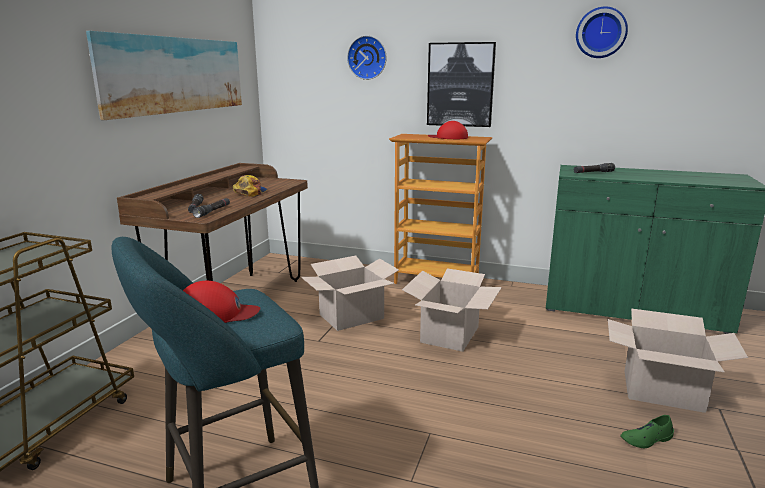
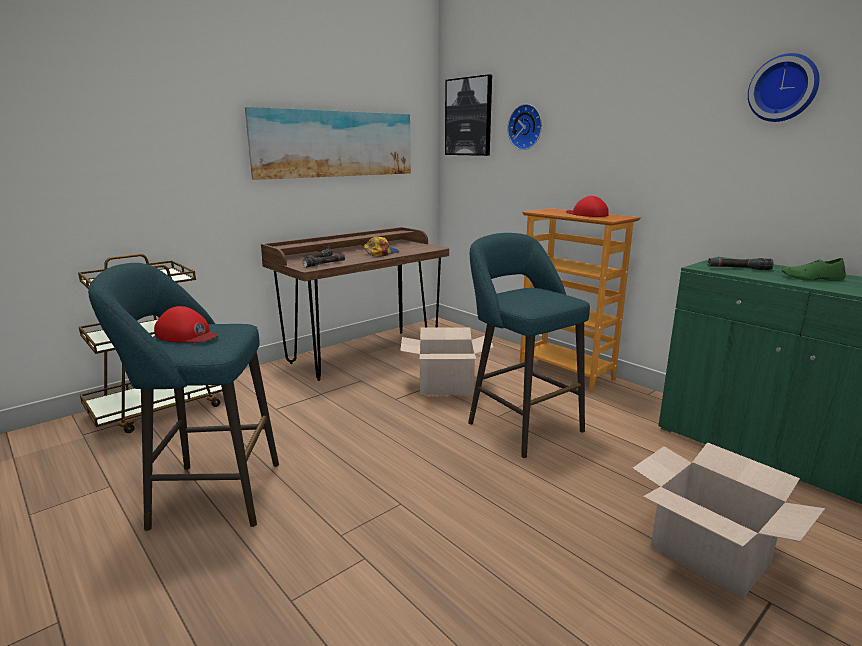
camera: 30 degrees right, 0 degrees up
(449, 334) = (520, 424): cardboard box -> turquoise stool
(460, 85) = (613, 156): picture -> picture (469, 117)
(646, 439) = (620, 595): green shoe -> green shoe (811, 278)

